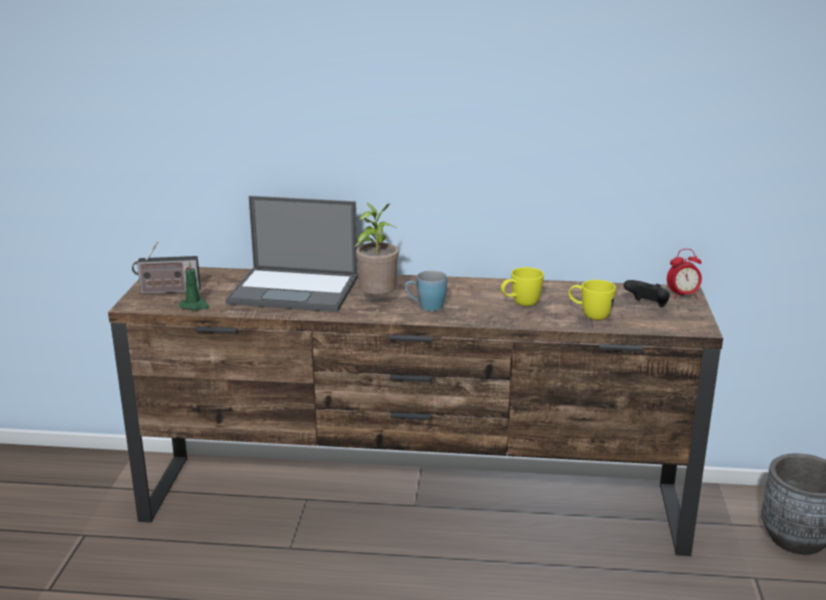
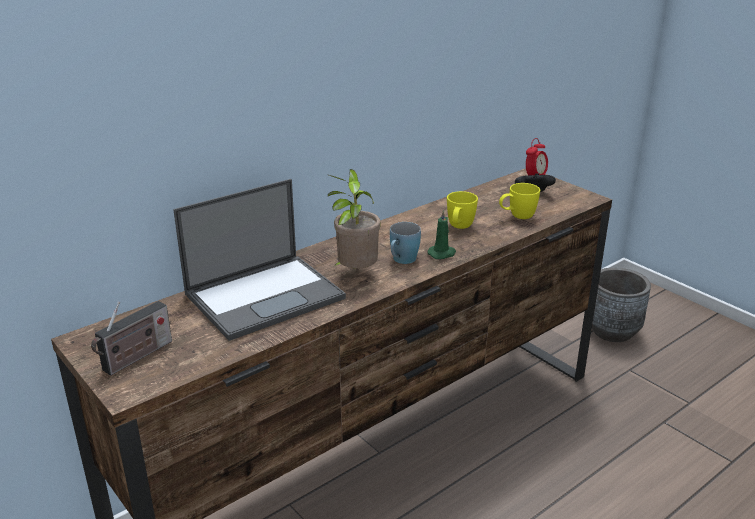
camera: 45 degrees left, 5 degrees up
(195, 306) = (201, 359): green candle -> green candle (442, 254)

